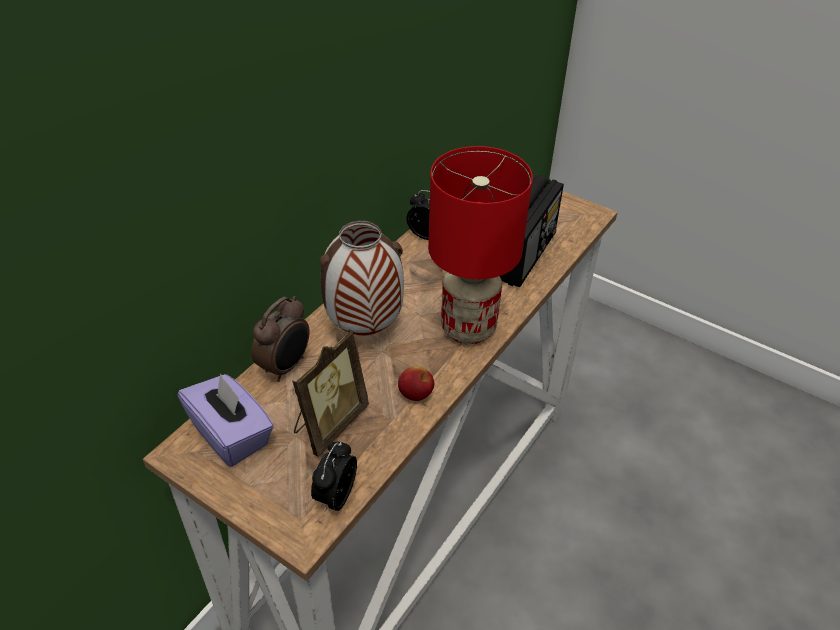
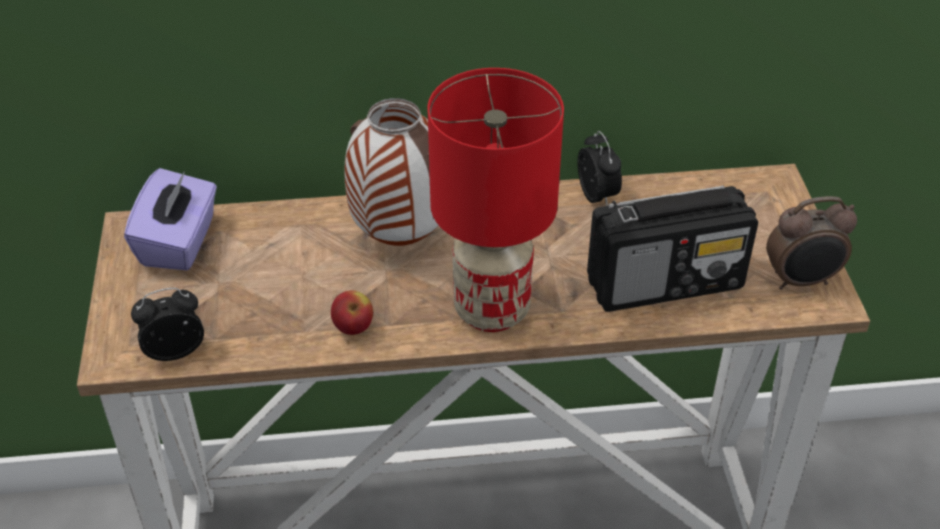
camera: 50 degrees right, 0 degrees up
(286, 366) = (293, 221): alarm clock -> alarm clock (801, 281)
(329, 424) = (254, 293): picture frame -> none

